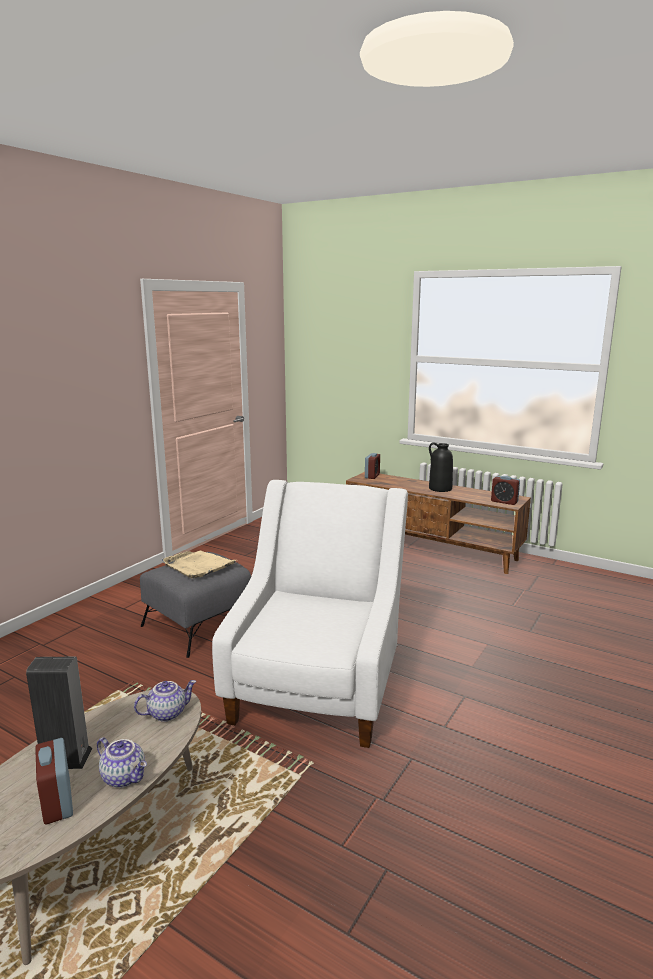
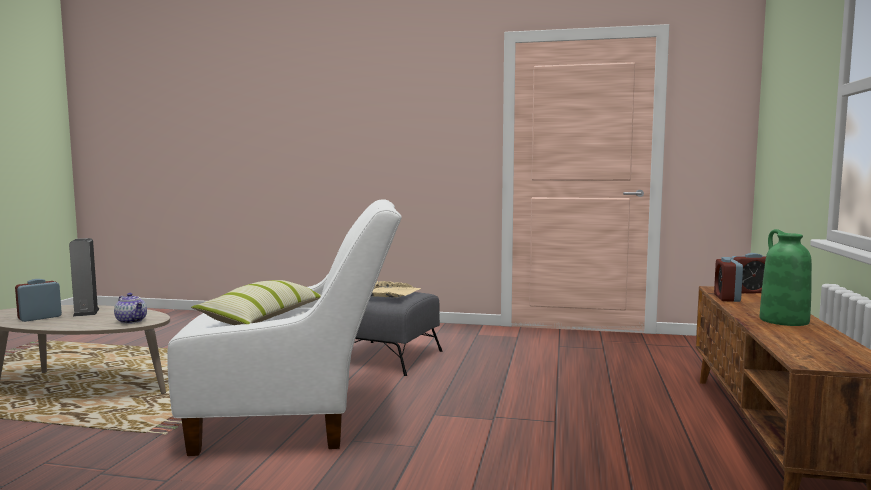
camera: 70 degrees right, 10 degrees down
(125, 776) = (57, 324): teapot -> none
(307, 617) = (263, 317): none -> pillow
(440, 488) = (783, 320): black vase -> green vase
(504, 502) = (816, 357): alarm clock -> alarm clock (727, 298)

